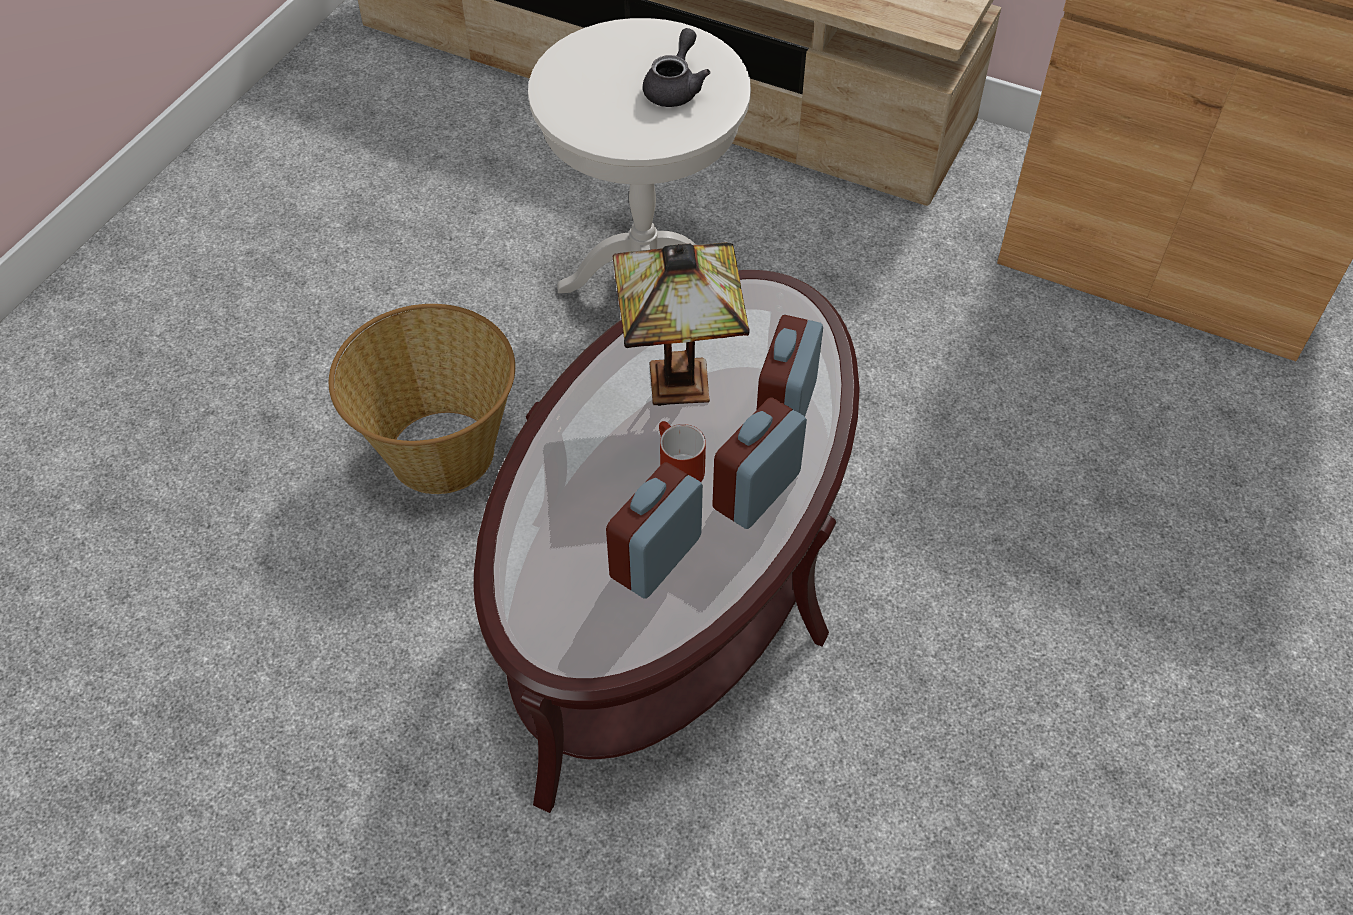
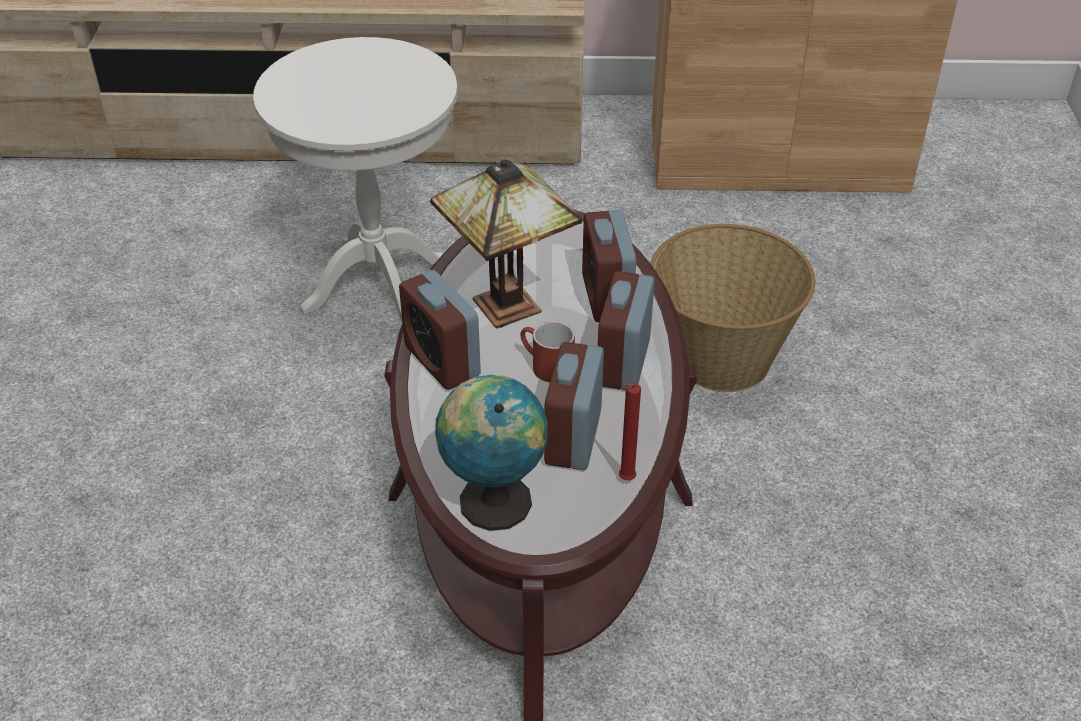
camera: 25 degrees left, 10 degrees down
(440, 450) = (267, 471): basket -> basket (720, 359)
(540, 594) = (493, 498): none -> globe
(580, 424) = (442, 361): none -> alarm clock
(675, 88) = (388, 81): grey teapot -> none
(677, 625) = (625, 480): none -> red candle

